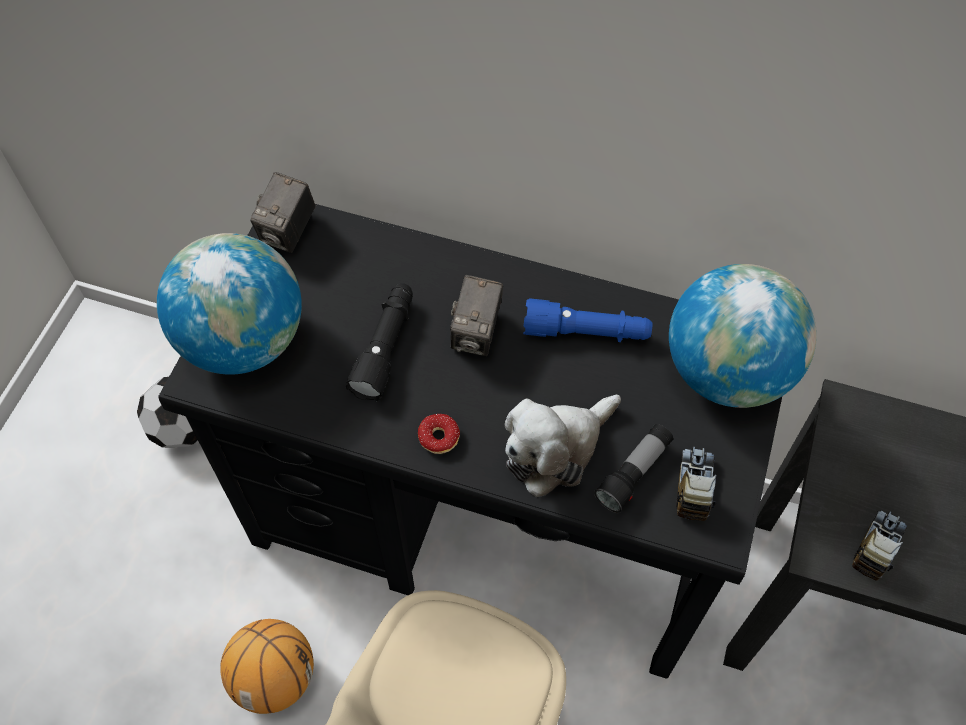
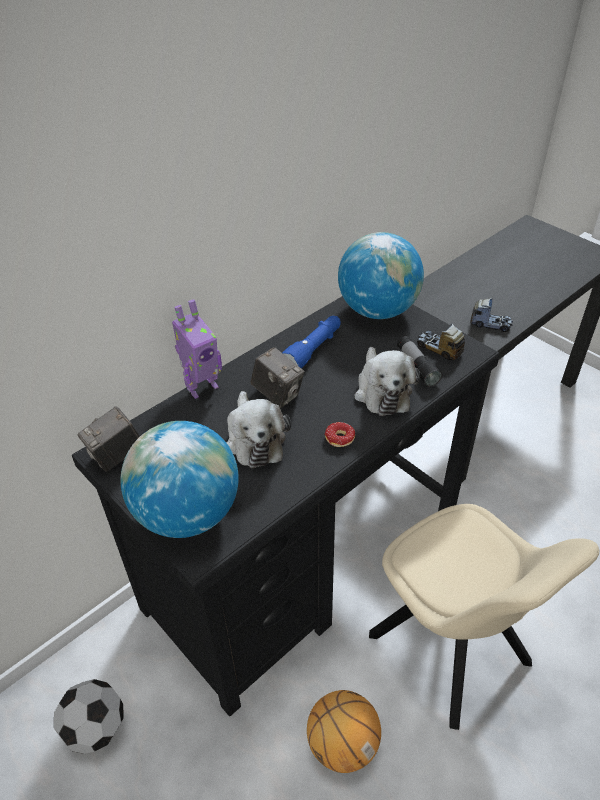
camera: 60 degrees left, 15 degrees down
(288, 232) = (117, 456): camera -> camera turned 90 degrees clockwise
(385, 347) = (254, 439): black flashlight -> plush toy
(440, 249) = (201, 387): none -> toy robot
(875, 547) = (490, 324): toy truck -> toy truck turned 135 degrees clockwise

